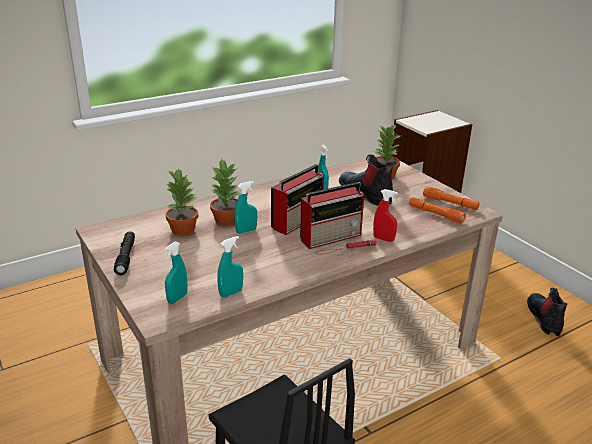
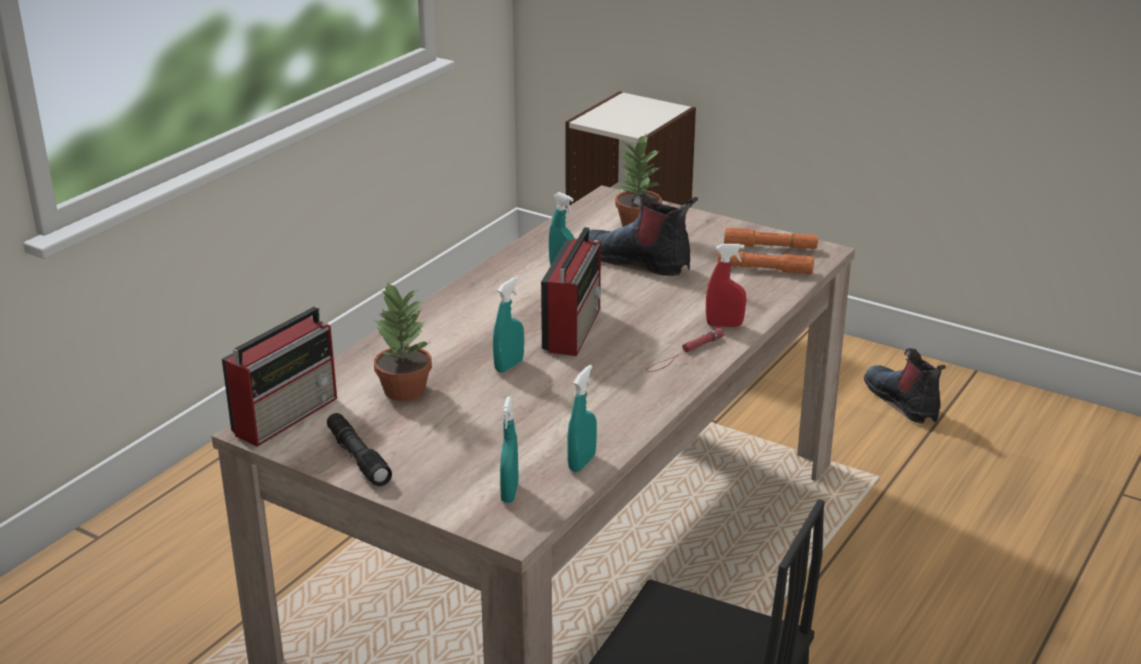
camera: 25 degrees left, 0 degrees up
(227, 220) = (460, 357): potted plant -> none
(332, 237) = (648, 341): radio -> radio (287, 415)

